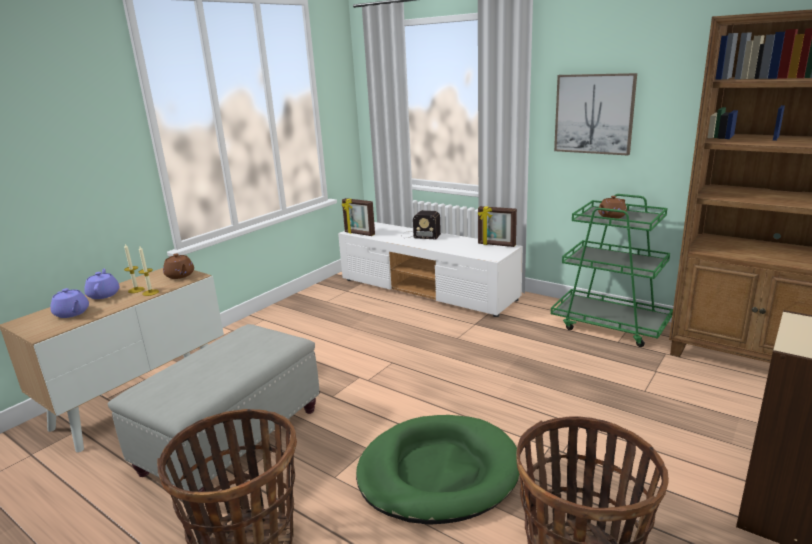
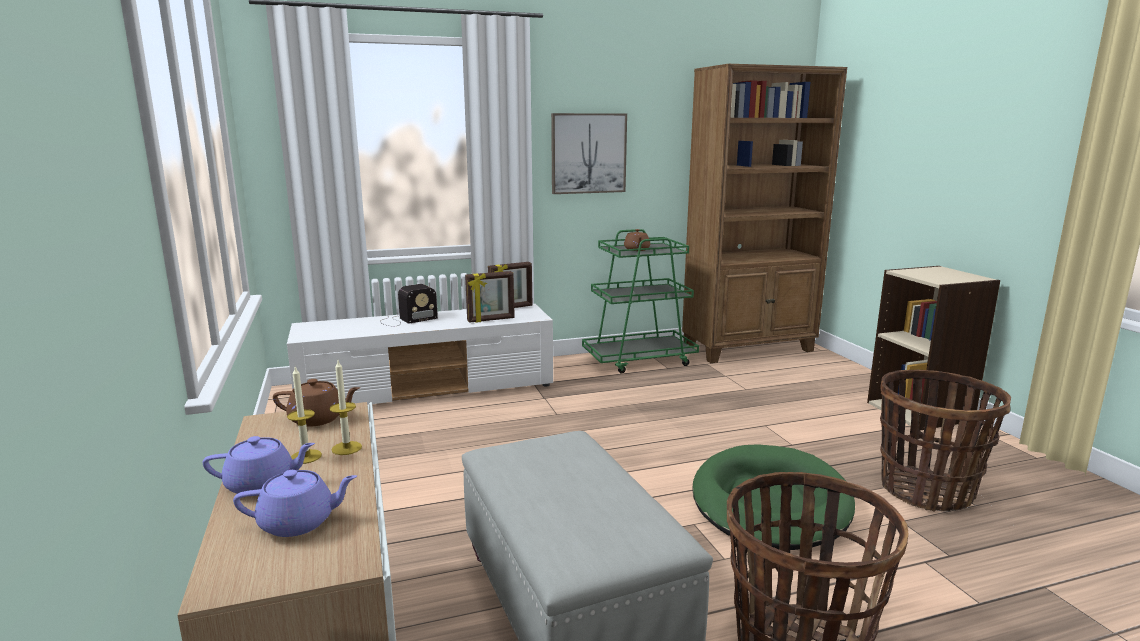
camera: 55 degrees left, 5 degrees down
(104, 294) = (262, 484): purple teapot -> purple teapot turned 150 degrees clockwise
(359, 234) = (322, 336): picture frame -> picture frame (491, 320)

